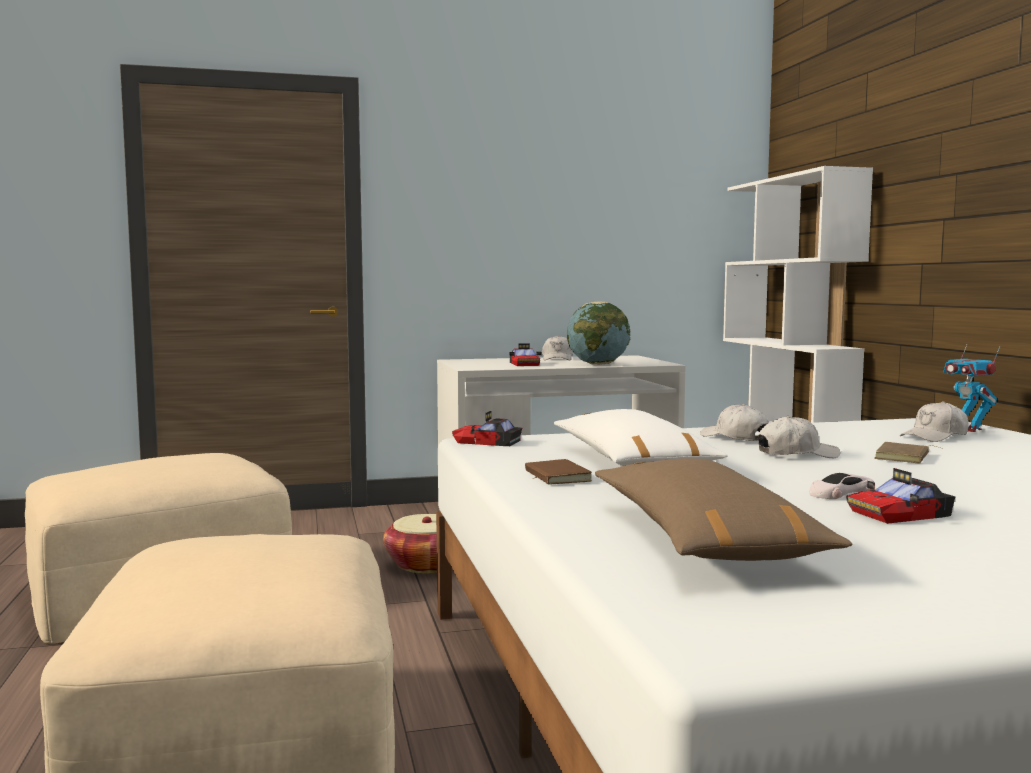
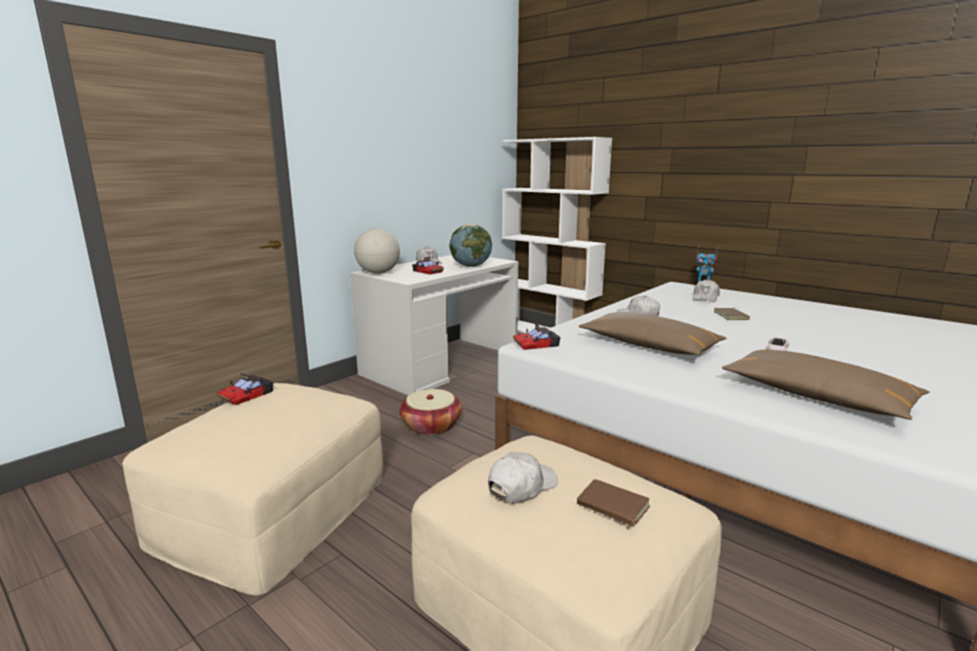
camera: 35 degrees left, 10 degrees up
(464, 361) = (378, 273): none -> globe
(554, 477) = (649, 368): brown book -> brown book (611, 507)
(631, 462) = (649, 346): white pillow -> brown pillow
(797, 454) = (692, 323): white cap -> white cap (521, 486)
(899, 514) = (825, 357): toy car -> toy car (246, 395)

